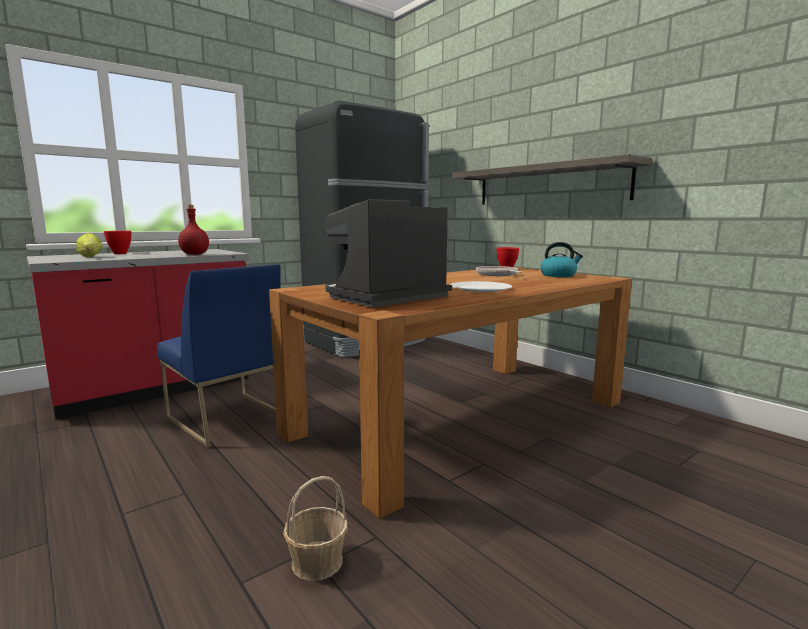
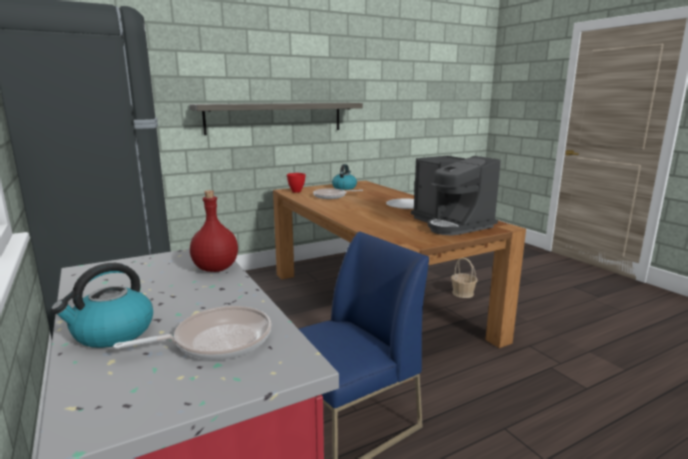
camera: 80 degrees left, 5 degrees up
(91, 257) = (217, 341): lettuce -> frying pan
(120, 253) = (112, 333): red bowl -> kettle
(316, 562) = (558, 364): basket -> basket (463, 293)

